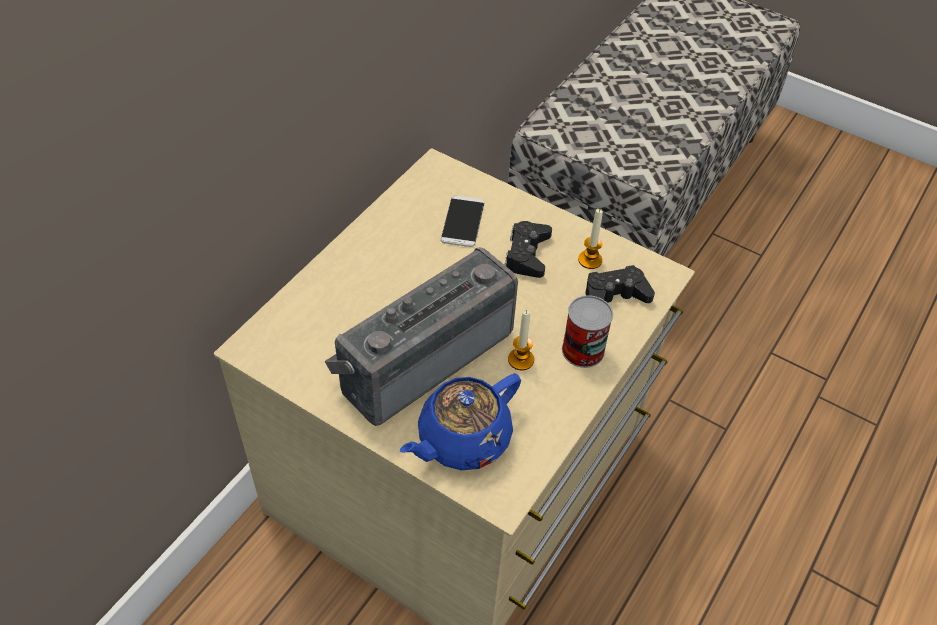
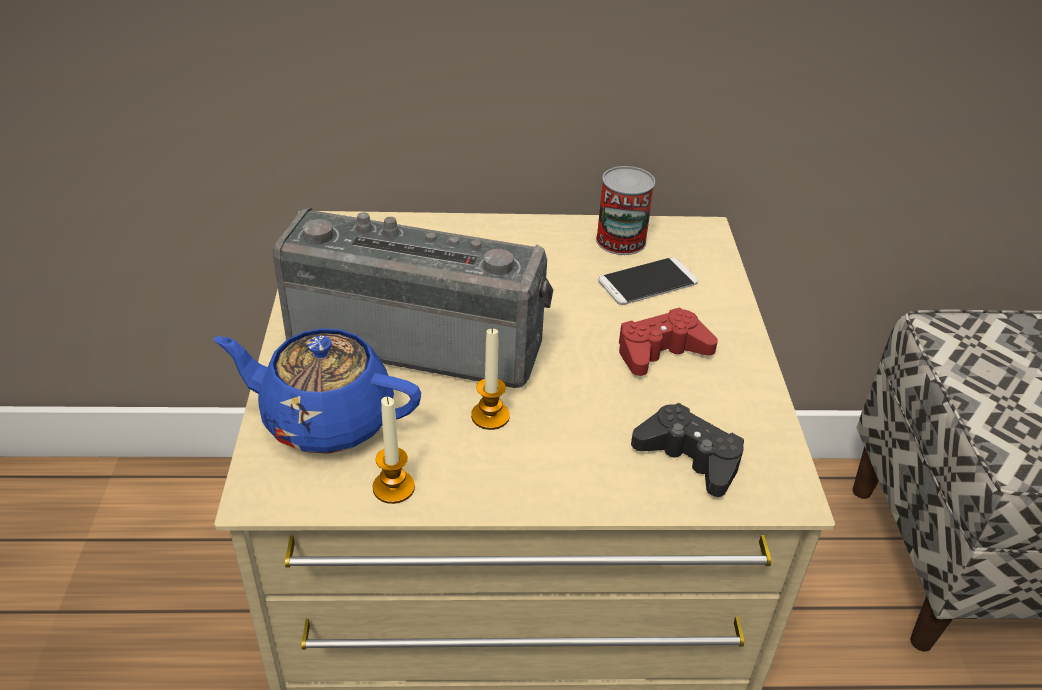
camera: 55 degrees right, 10 degrees down
(527, 254) = (661, 351): black game controller -> red game controller
(583, 350) = (562, 466): can -> can (621, 240)
(590, 260) = (719, 408): candle -> candle (393, 488)

